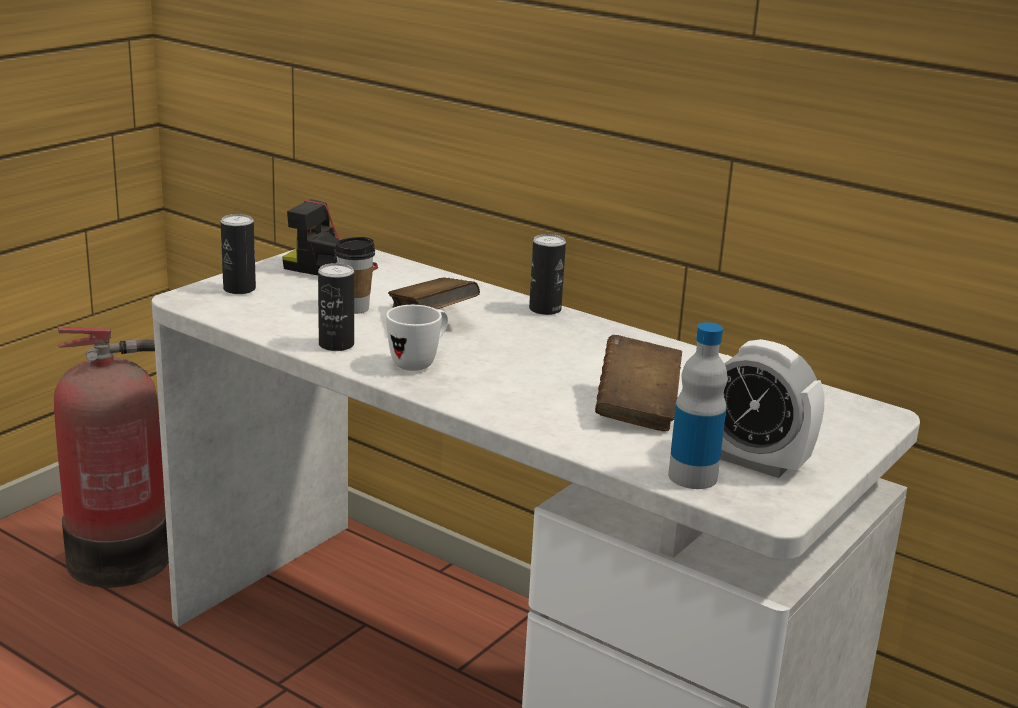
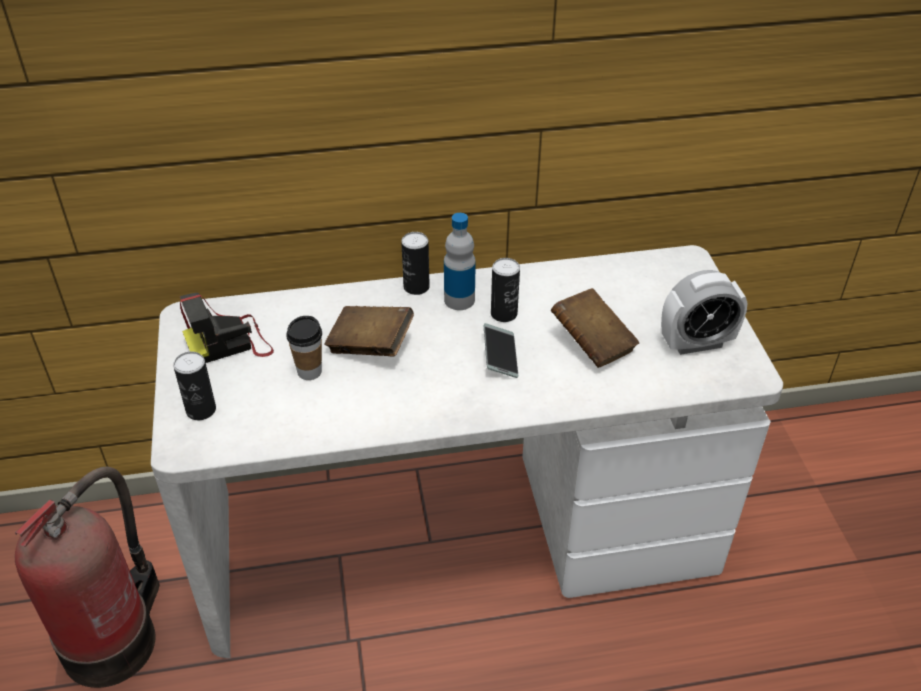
camera: 45 degrees left, 20 degrees up
(336, 345) = (359, 417): can -> can (504, 314)
(419, 362) = (431, 394): white mug -> none
(529, 373) = (500, 355): none -> phone
(692, 477) = (692, 378): bottle -> bottle (459, 300)

